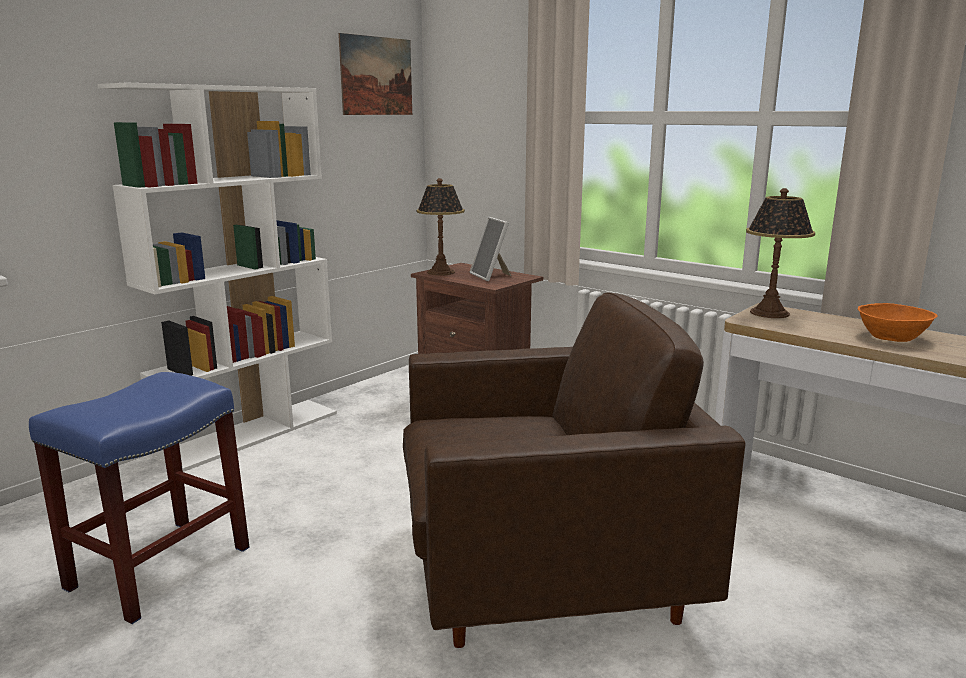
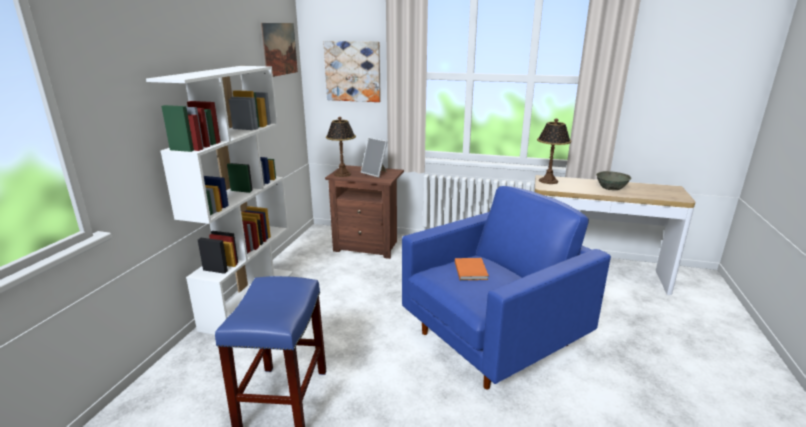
camera: 25 degrees left, 5 degrees up
(488, 113) = (353, 71): none -> picture
(501, 430) = (471, 270): none -> orange book
(543, 576) = (492, 340): brown armchair -> blue armchair
(891, 337) = (610, 188): orange bowl -> grey bowl

